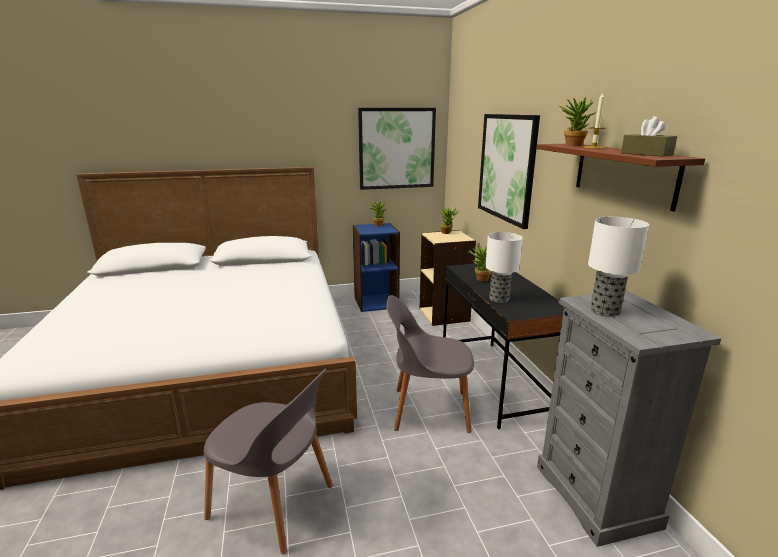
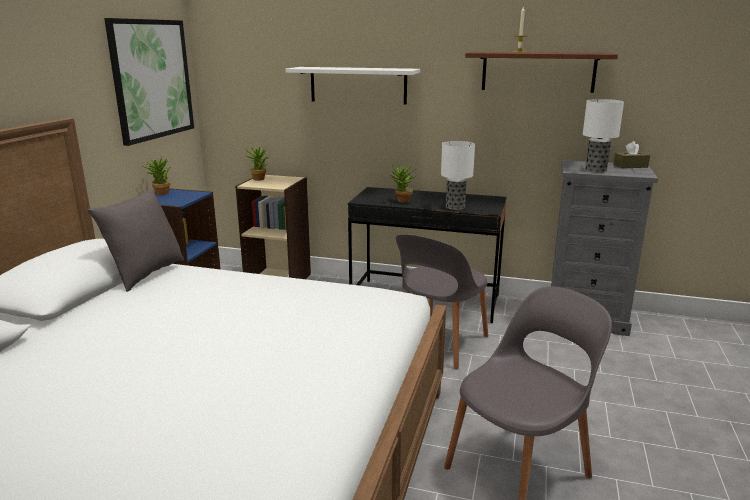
camera: 60 degrees left, 0 degrees up
(288, 263) = (145, 274): none -> grey pillow
(507, 167) = (358, 85): picture -> white shelf
(572, 145) = (494, 52): potted plant -> none
(646, 154) = (583, 53): brown tissue box -> brown tissue box (630, 166)

